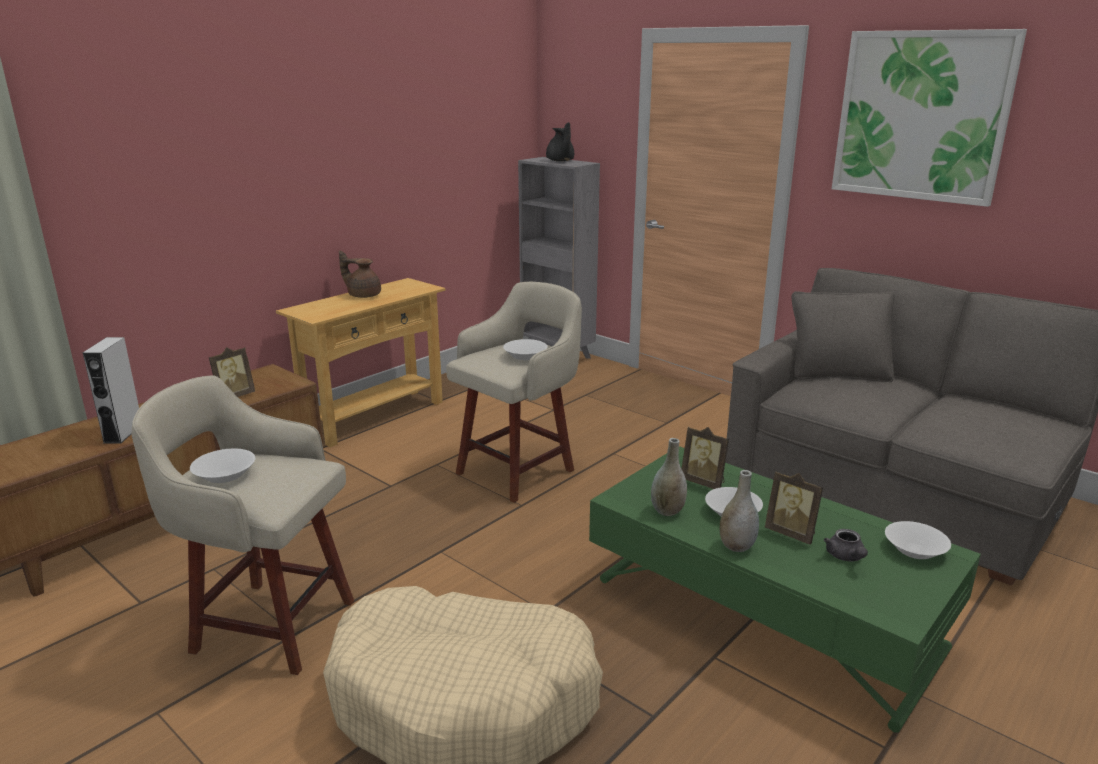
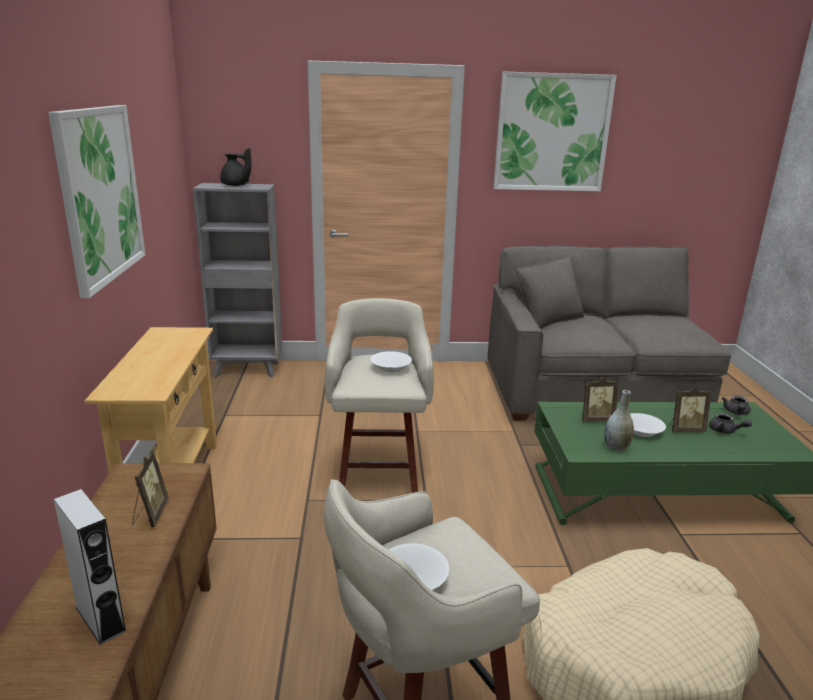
camera: 45 degrees left, 0 degrees up
(351, 151) = (100, 195): none -> picture
(363, 295) = (148, 356): brown teapot -> none
(737, 546) = (682, 451): grey vase -> none
(915, 550) = (736, 413): white bowl -> grey teapot

